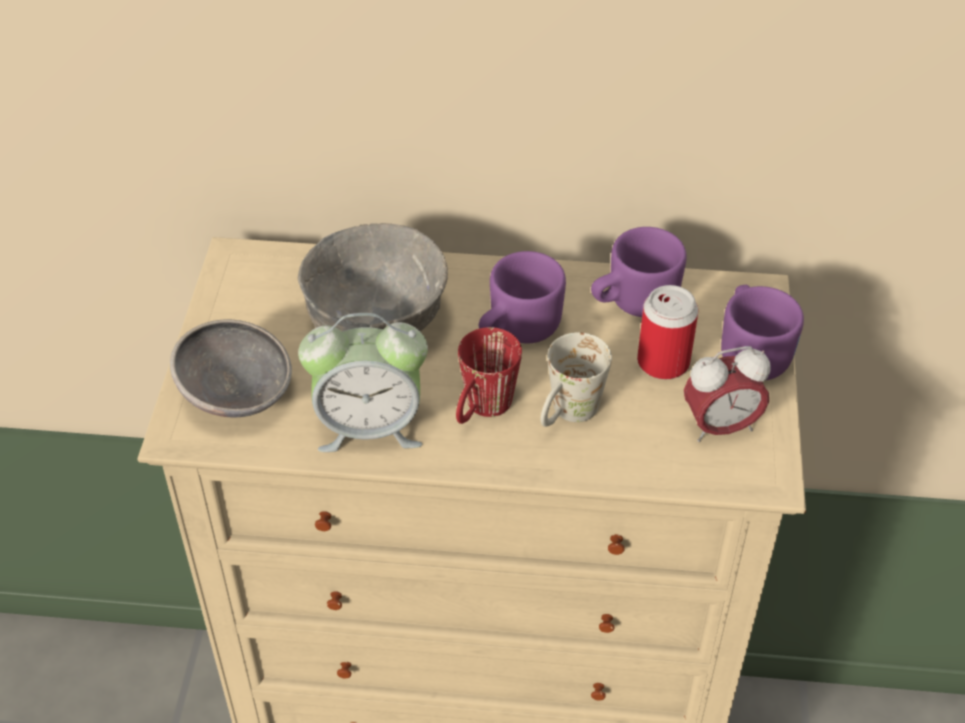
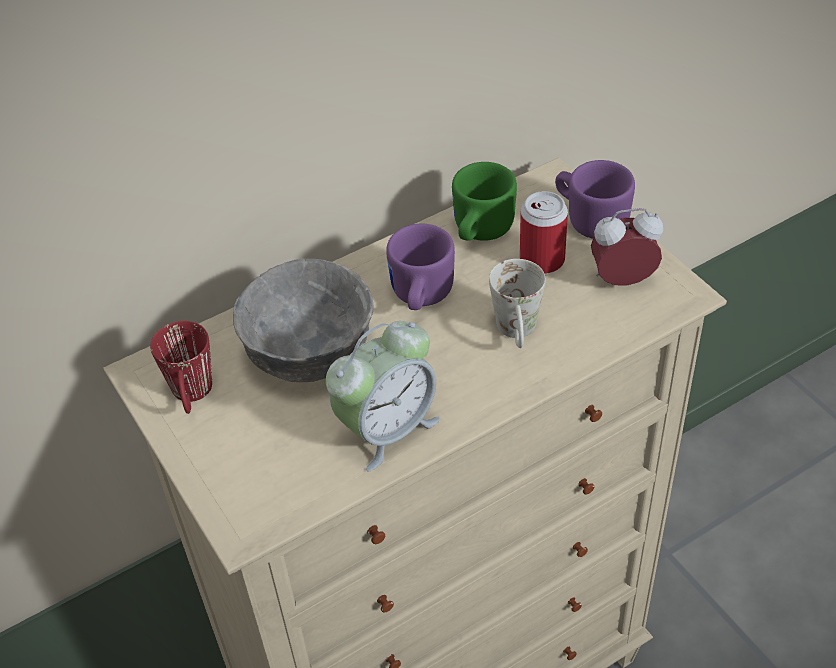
camera: 35 degrees left, 0 degrees up
(238, 395) = (260, 471): grey bowl -> none
(482, 411) = (456, 367): red mug -> red mug (193, 397)
(632, 302) = (479, 232): purple mug -> green mug
(720, 427) = (622, 280): alarm clock -> alarm clock turned 135 degrees counterclockwise

